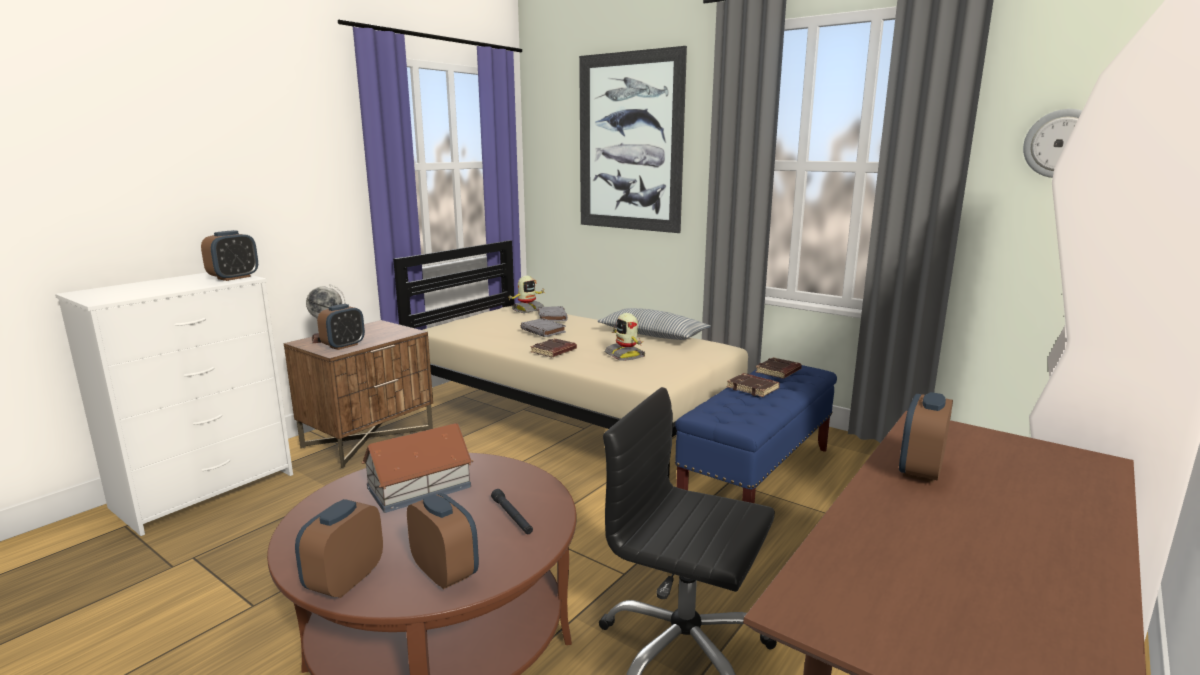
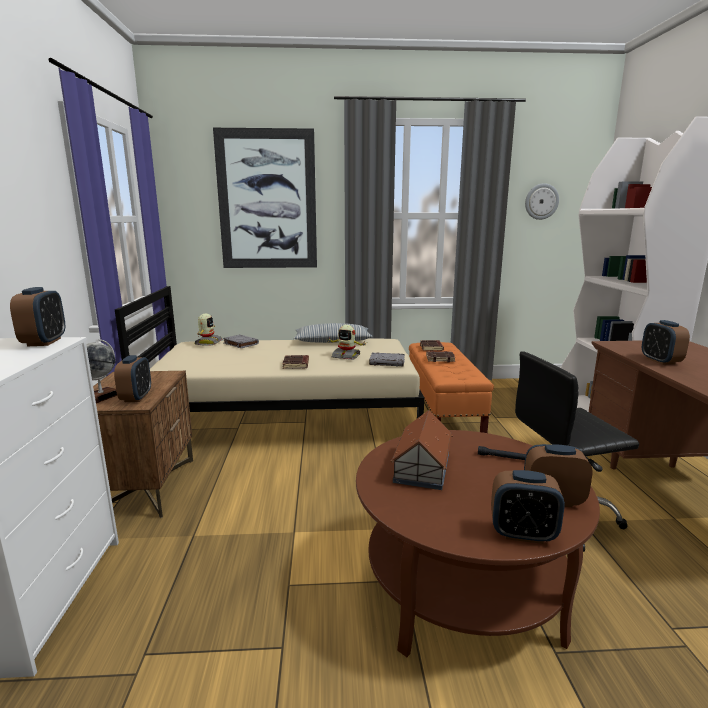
camera: 40 degrees left, 0 degrees up
(345, 581) = (522, 534): alarm clock -> alarm clock turned 60 degrees counterclockwise
(543, 331) = (257, 353): grey book -> grey book (387, 362)
(757, 476) = (442, 415): blue bench -> orange bench

